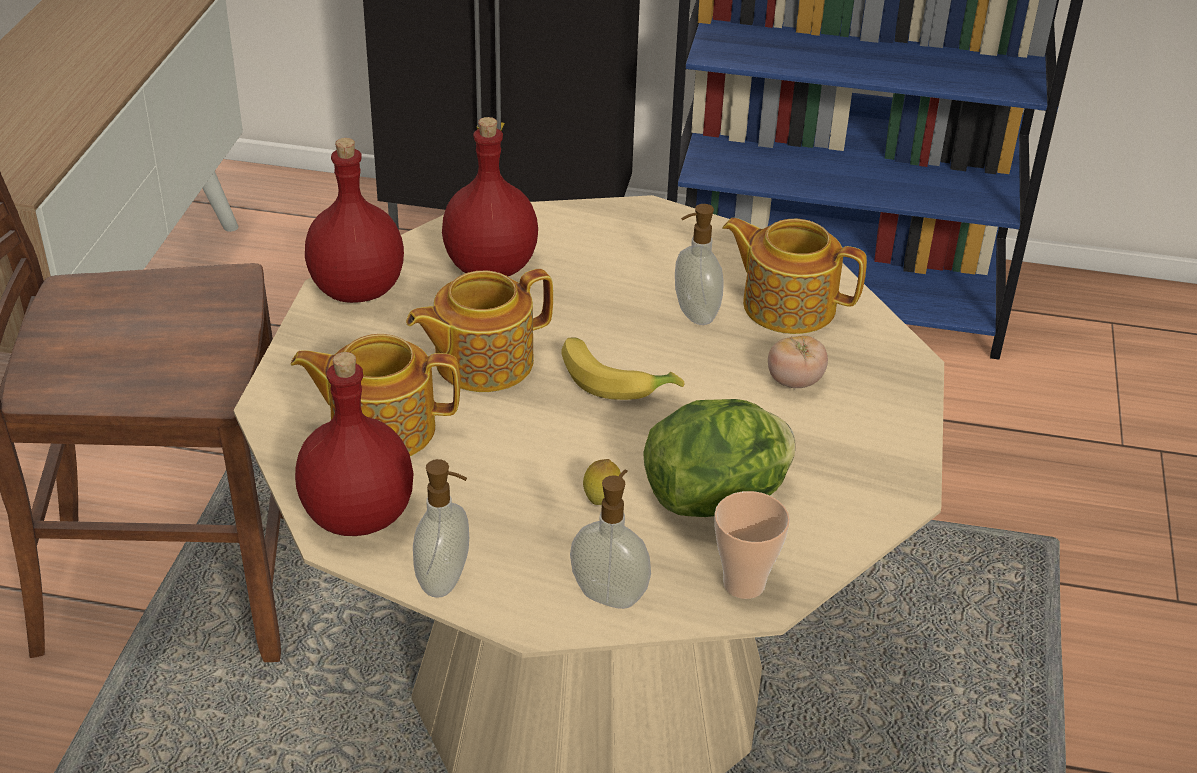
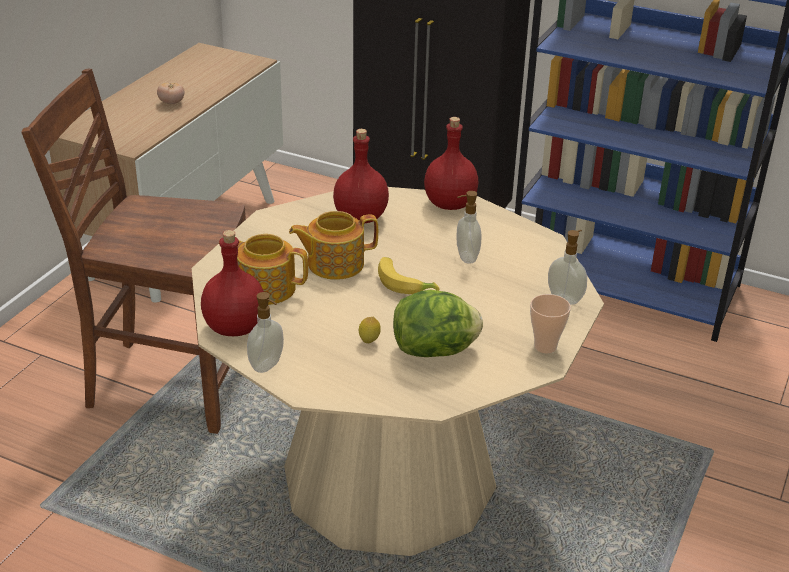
camera: 15 degrees right, 5 degrees down
(358, 288) = (282, 218): red bottle -> red bottle (450, 203)
(610, 594) = (353, 387): soap dispenser -> soap dispenser (565, 298)
(744, 584) = (430, 394): cup -> cup (545, 346)
(787, 305) = (523, 260): teapot -> none
(794, 381) = (508, 300): tomato -> tomato (171, 103)

